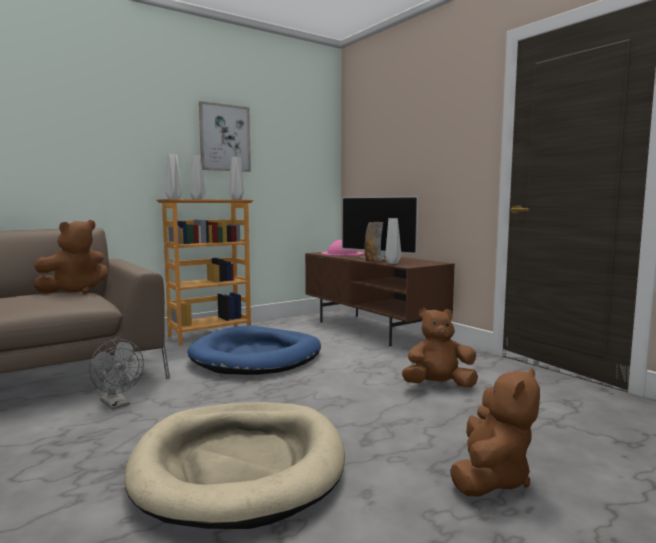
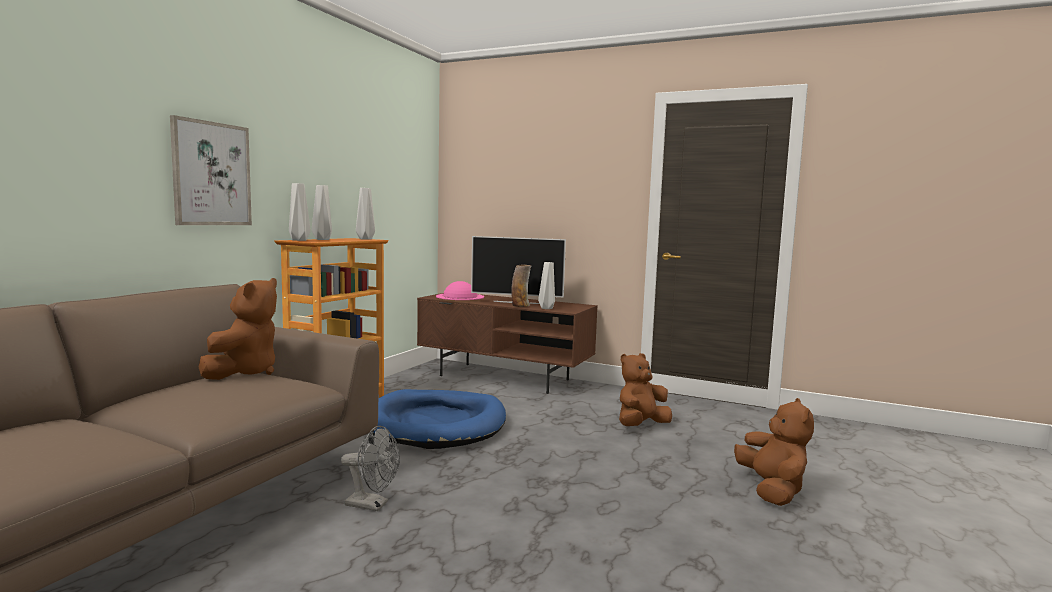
camera: 30 degrees left, 0 degrees up
(224, 138) = (340, 162): picture -> picture (211, 174)
(240, 465) = (595, 529): beige dog bed -> none

